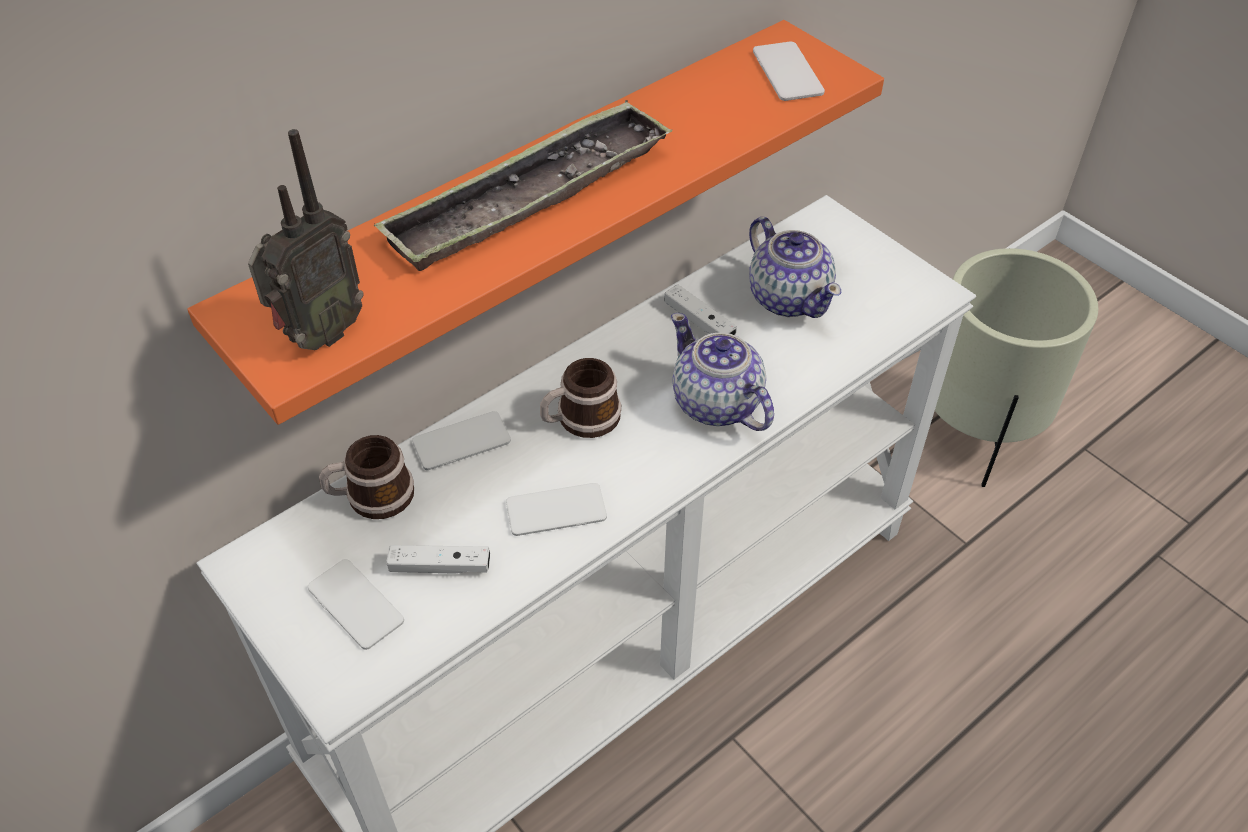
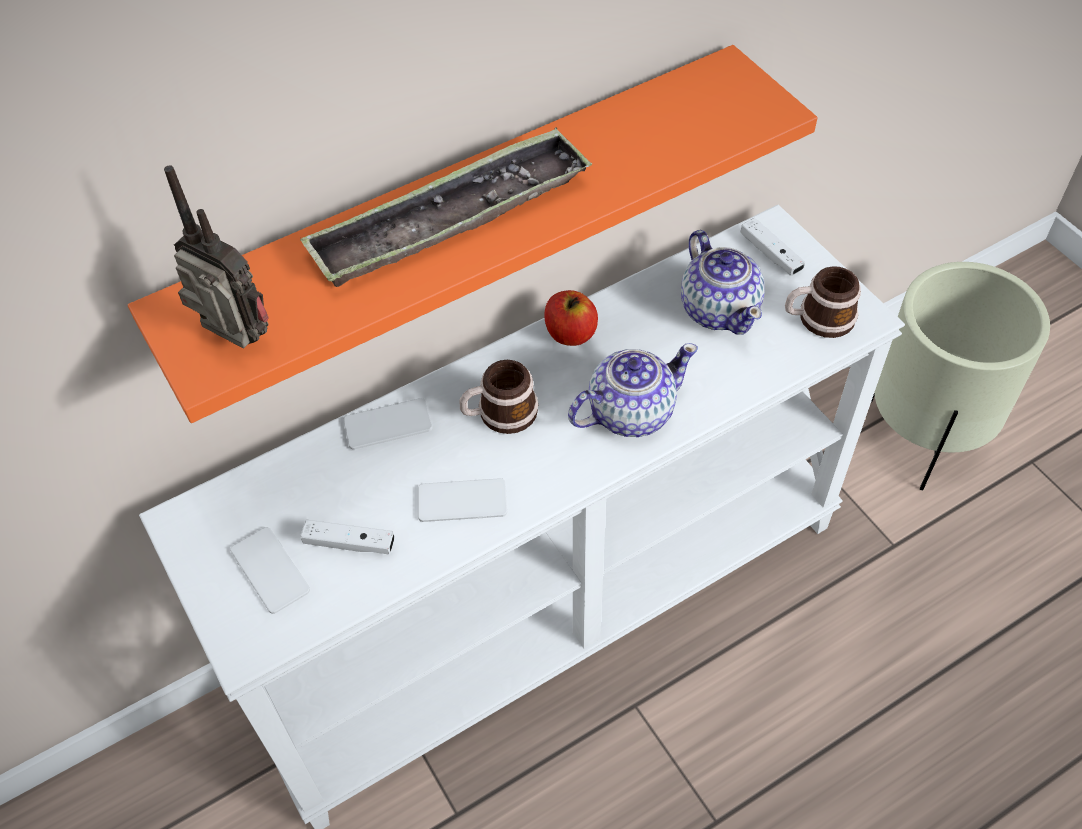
camera: 10 degrees right, 5 degrees up
(318, 335) = (236, 343): radio -> radio turned 105 degrees counterclockwise
(371, 496) = (298, 469): mug -> mug (818, 319)
(640, 334) = (570, 333): none -> apple
(699, 321) = (628, 326): white game controller -> white game controller (770, 254)
(716, 404) = (629, 412): teapot -> teapot turned 90 degrees clockwise
(787, 73) = (723, 104): phone -> none

